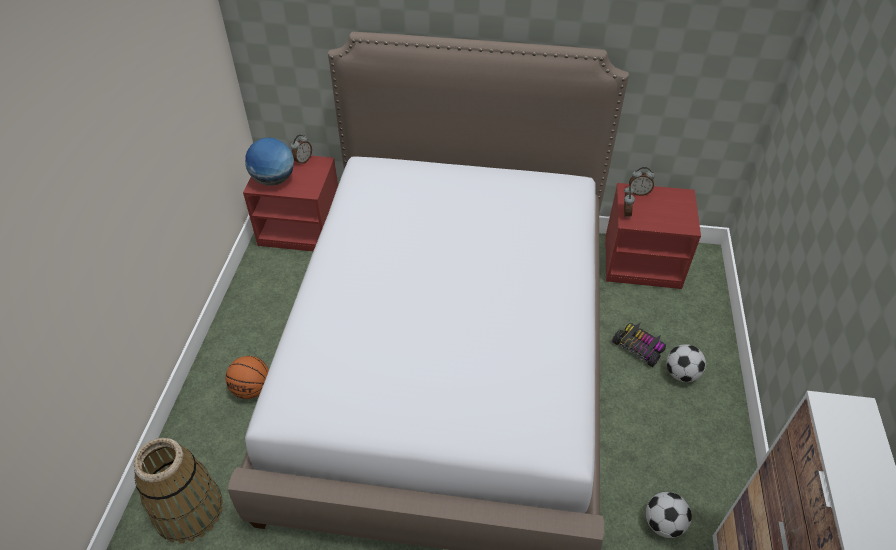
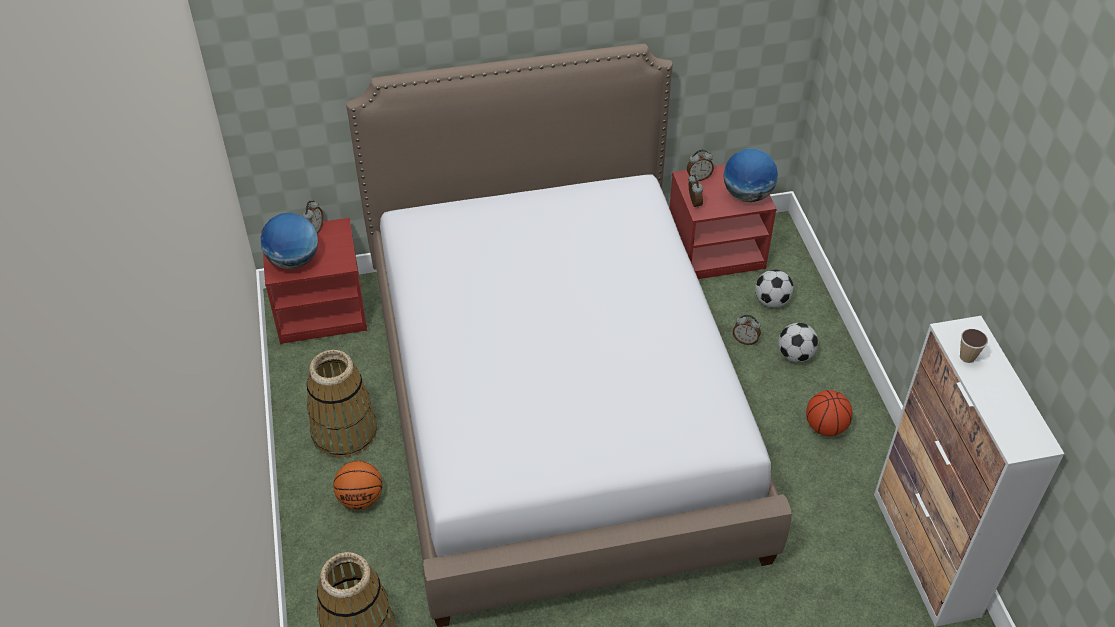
camera: 20 degrees left, 0 degrees up
(268, 329) = (344, 432): none -> basket
(639, 347) = (745, 340): toy car -> alarm clock
(663, 523) = (827, 498): football -> football (771, 301)
(678, 218) = (747, 195): none -> globe
(686, 451) = (825, 427): none -> basketball
(842, 443) = (967, 357): none -> cup

